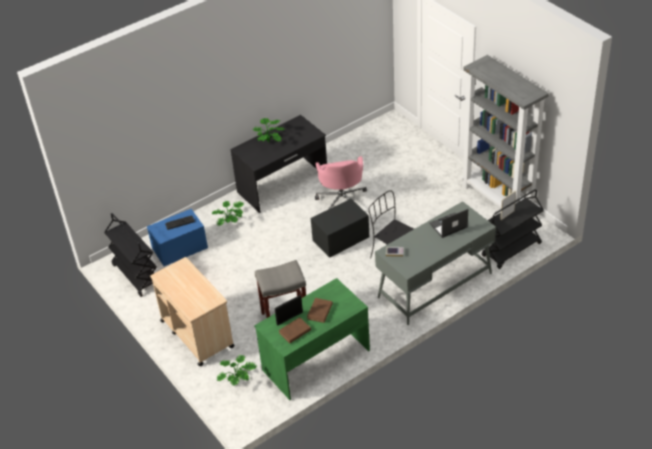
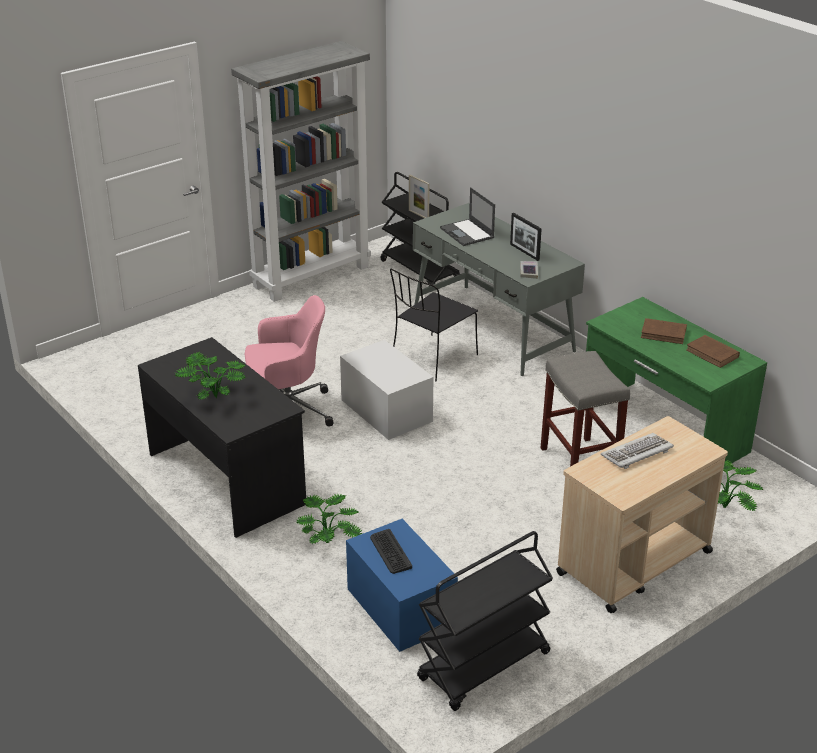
camera: 95 degrees left, 10 degrees down
(194, 284) = (637, 453): none -> keyboard
(289, 318) = (685, 359): picture frame -> picture frame (524, 252)
(341, 238) = (386, 410): black storage box -> white storage box

